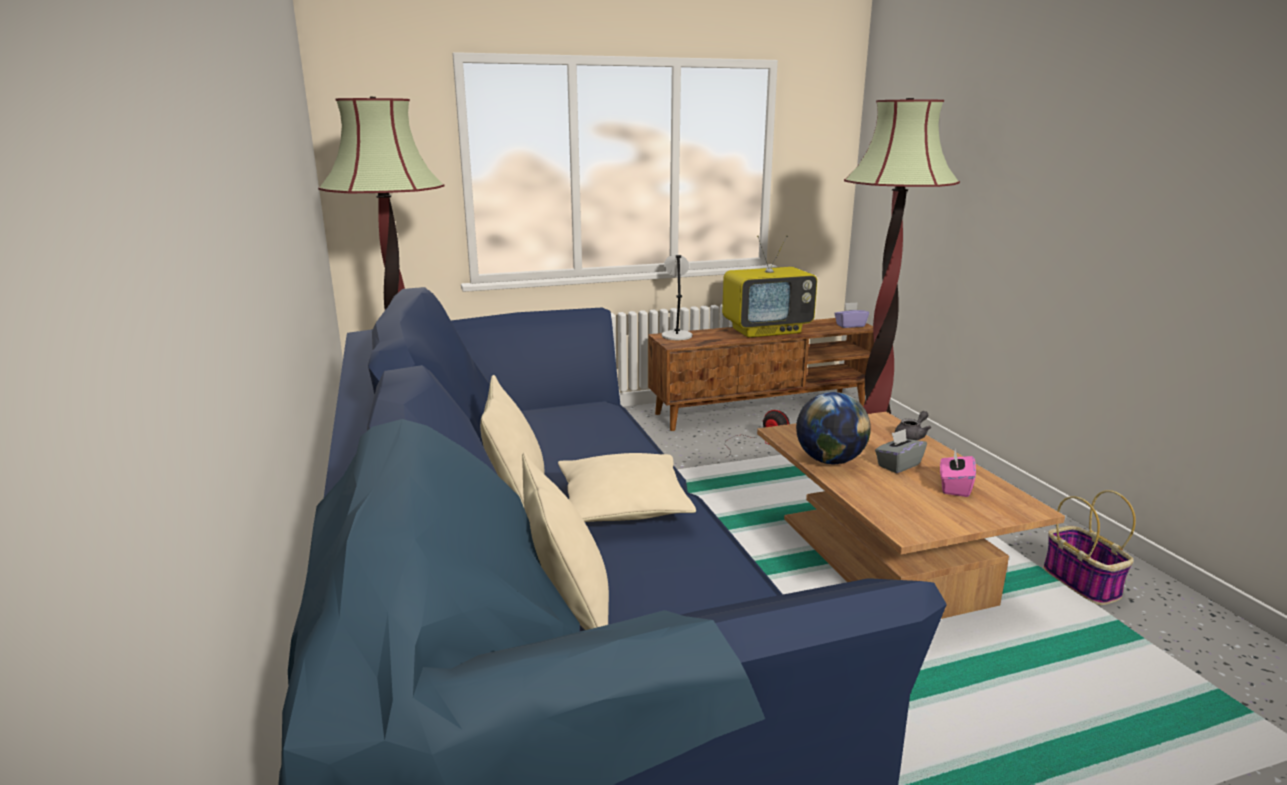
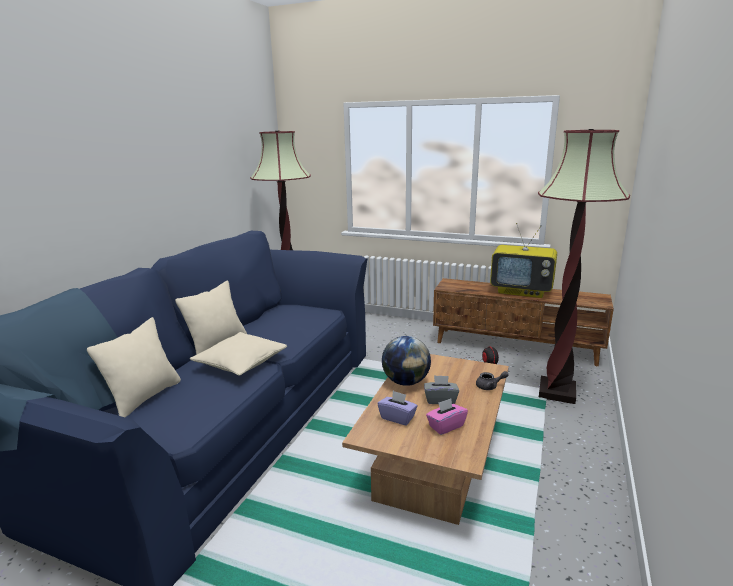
camera: 40 degrees right, 0 degrees up
(676, 335) = (457, 282): grey table lamp -> none
(850, 325) = (593, 301): purple tissue box -> purple tissue box (397, 417)
(1082, 583) = (549, 547): basket -> none

